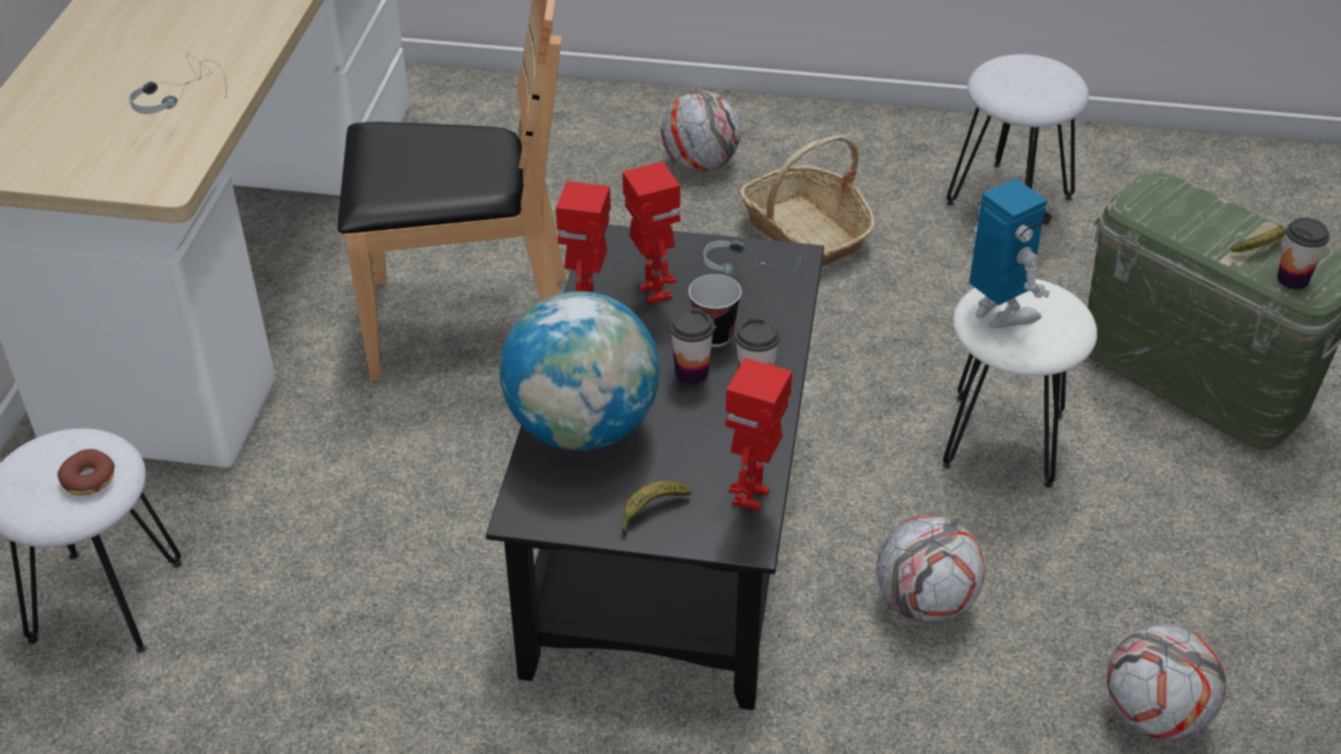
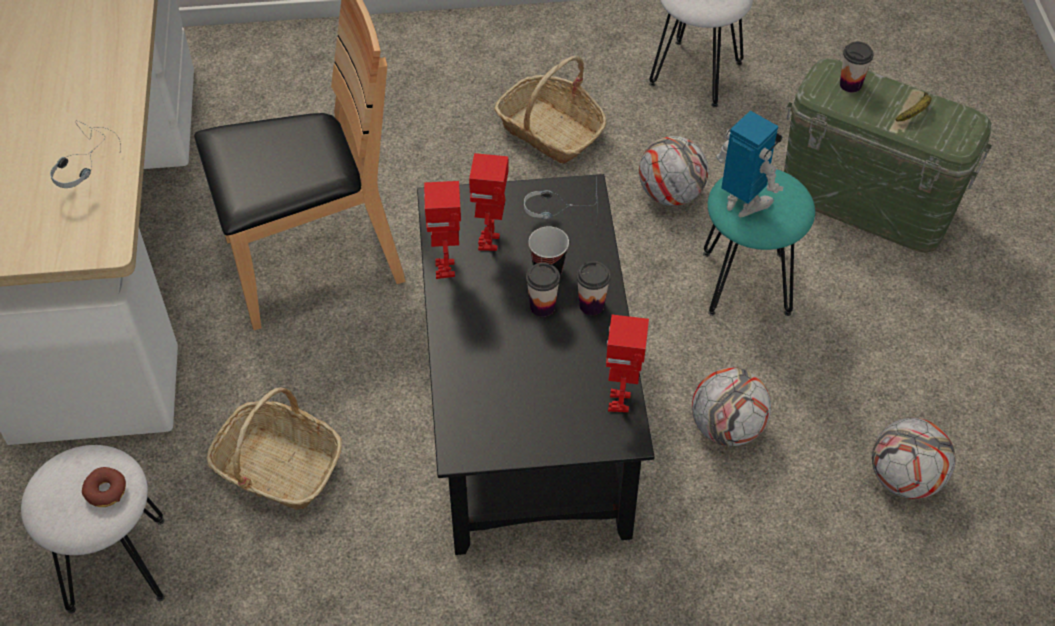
camera: 15 degrees left, 10 degrees up
(339, 533) = (277, 467): none -> basket
(583, 427) = (478, 370): globe -> none
(651, 511) = (551, 429): banana -> none
(653, 293) = (490, 242): toy robot -> toy robot turned 135 degrees counterclockwise
(700, 163) = (449, 82): football -> football (670, 194)
(1004, 440) = (747, 283): white stool -> turquoise stool
(1292, 279) = (943, 136): cup -> cup (850, 84)

